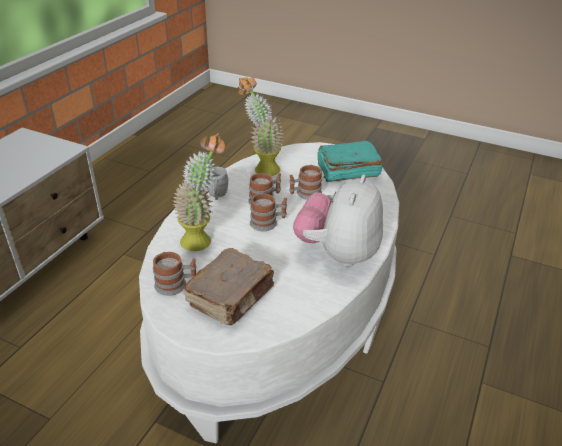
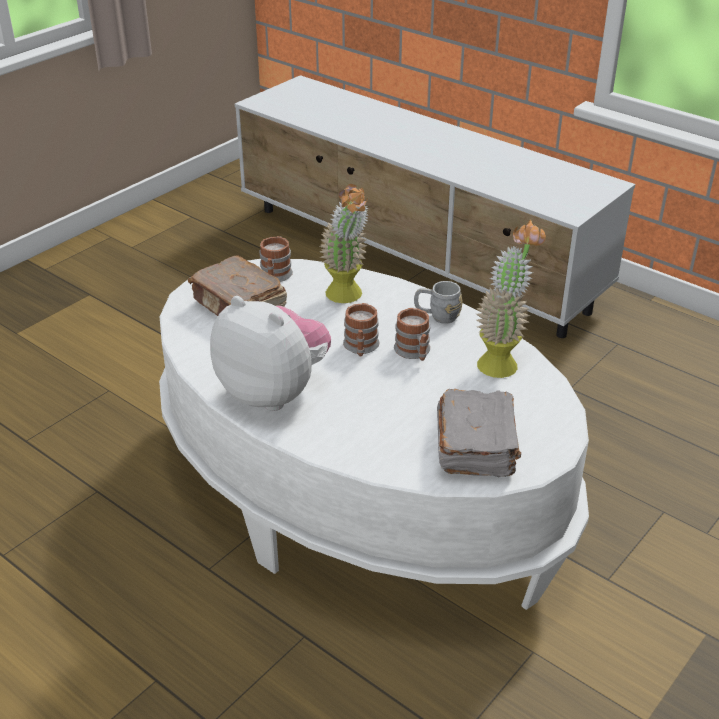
camera: 105 degrees right, 0 degrees up
(305, 194) = (420, 390): mug -> none
(347, 171) = (477, 446): turquoise book -> grey book

